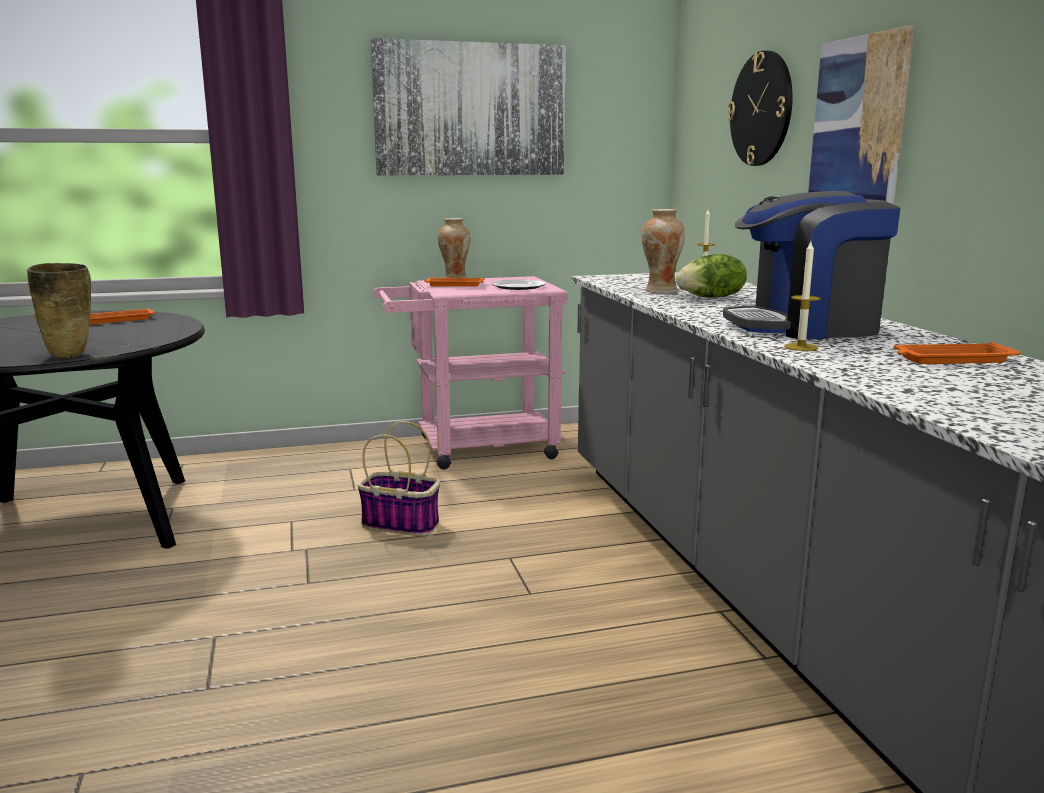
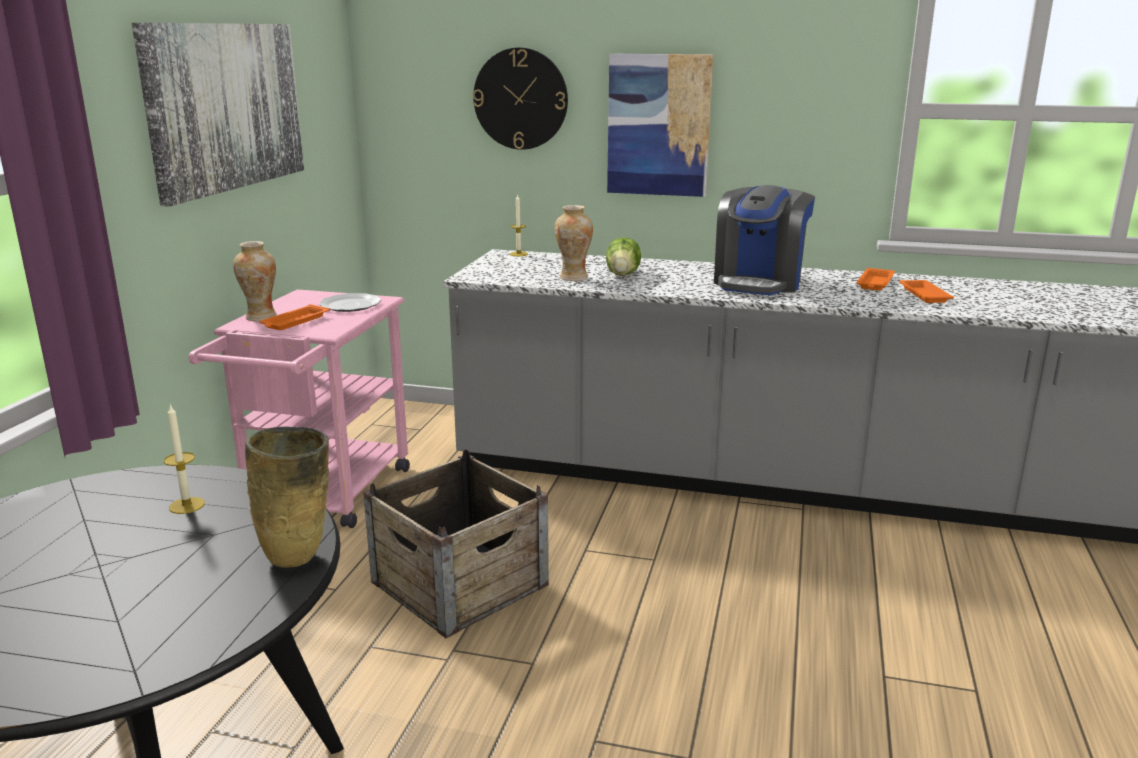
camera: 60 degrees left, 5 degrees up
(119, 320) = (71, 513): orange tray -> orange tray (924, 295)
(402, 524) = (459, 583): basket -> crate
(801, 347) = (818, 297): candle -> candle (187, 505)

